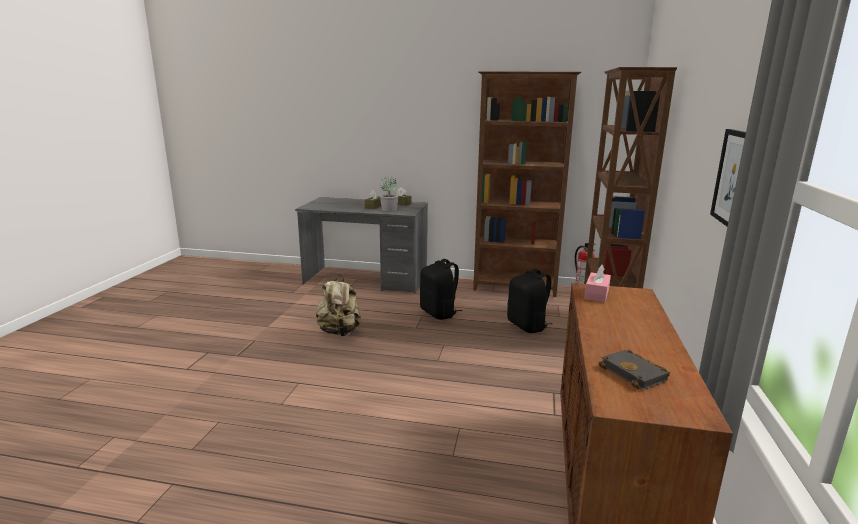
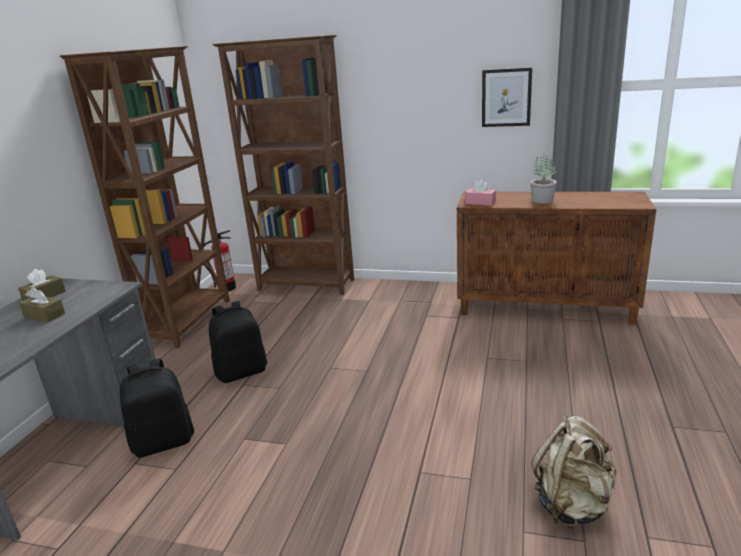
camera: 85 degrees left, 5 degrees up
(339, 332) = (273, 454): beige backpack -> beige backpack (572, 504)
(389, 209) = (80, 301): potted plant -> potted plant (542, 200)
(528, 326) = (296, 319): black backpack -> black backpack (163, 442)
(635, 374) = (601, 200): black book -> none

